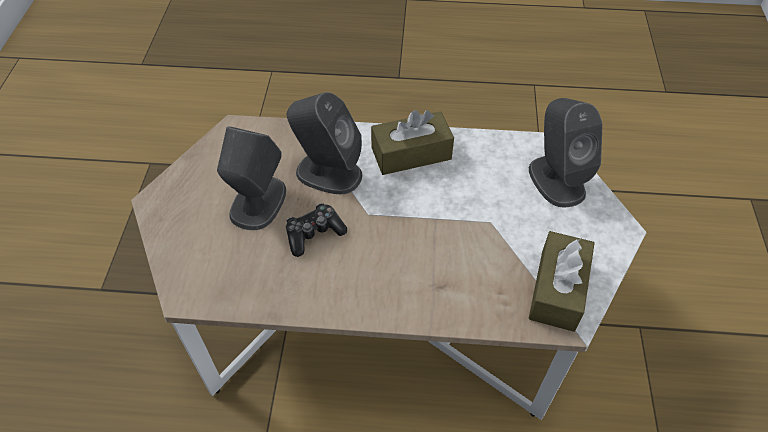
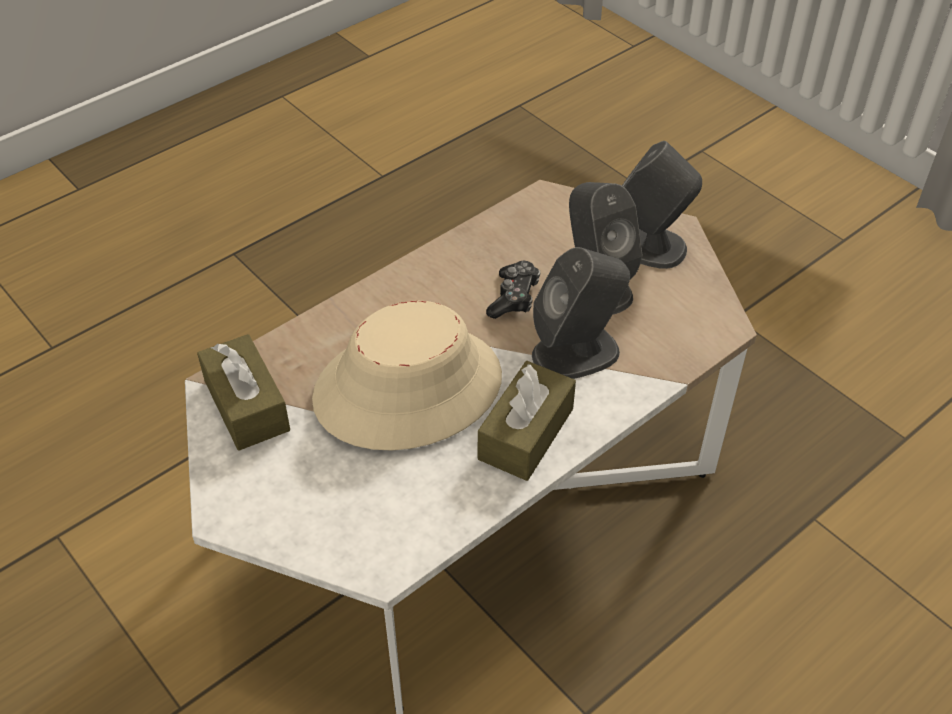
camera: 135 degrees right, 5 degrees down
(445, 225) = (408, 387): none -> beige hat
(556, 180) = (340, 524): grey speaker -> grey speaker (647, 245)

